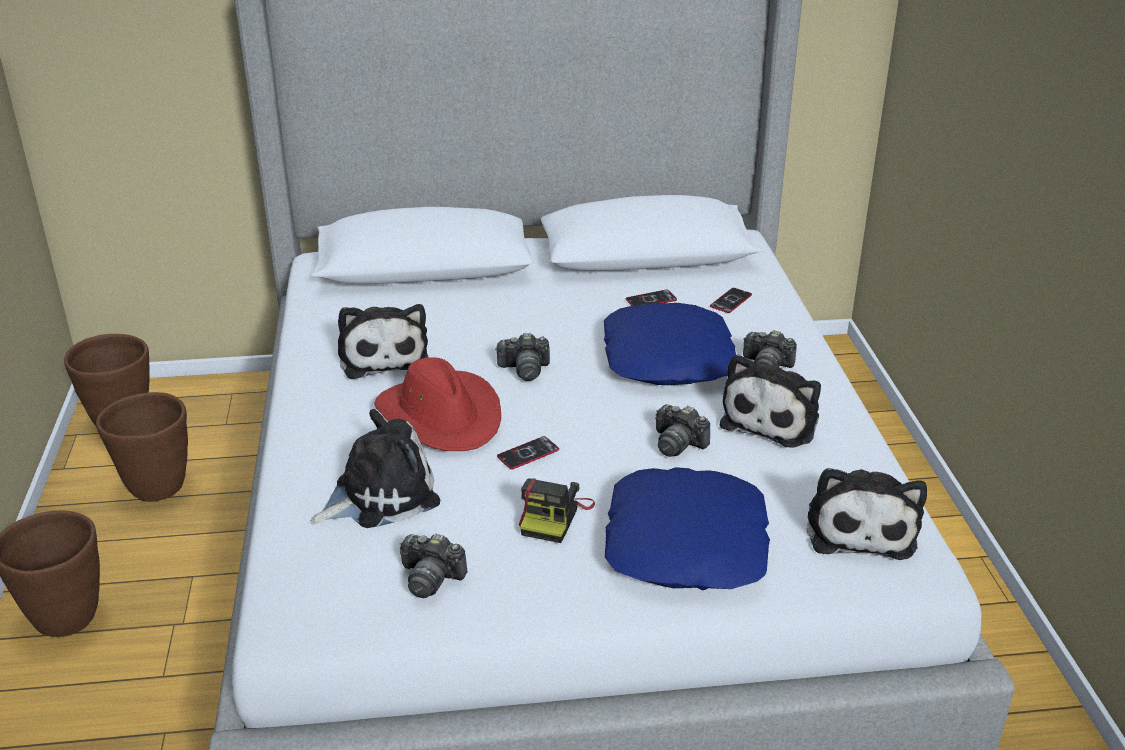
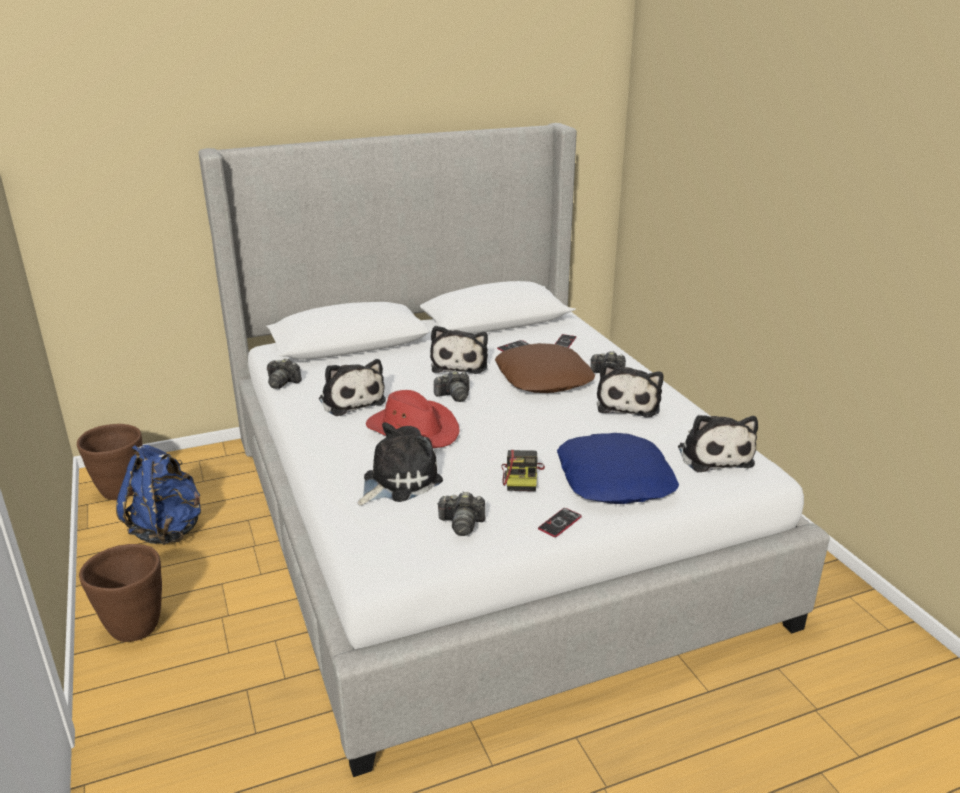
camera: 15 degrees left, 5 degrees down
(157, 487) = (168, 529): brown planter -> blue backpack
(528, 454) = (485, 443): phone -> phone (559, 523)
(560, 318) = (460, 364): none -> plush toy
(669, 358) = (544, 378): blue pillow -> brown pillow
(678, 443) = (577, 425): camera -> camera (282, 382)

